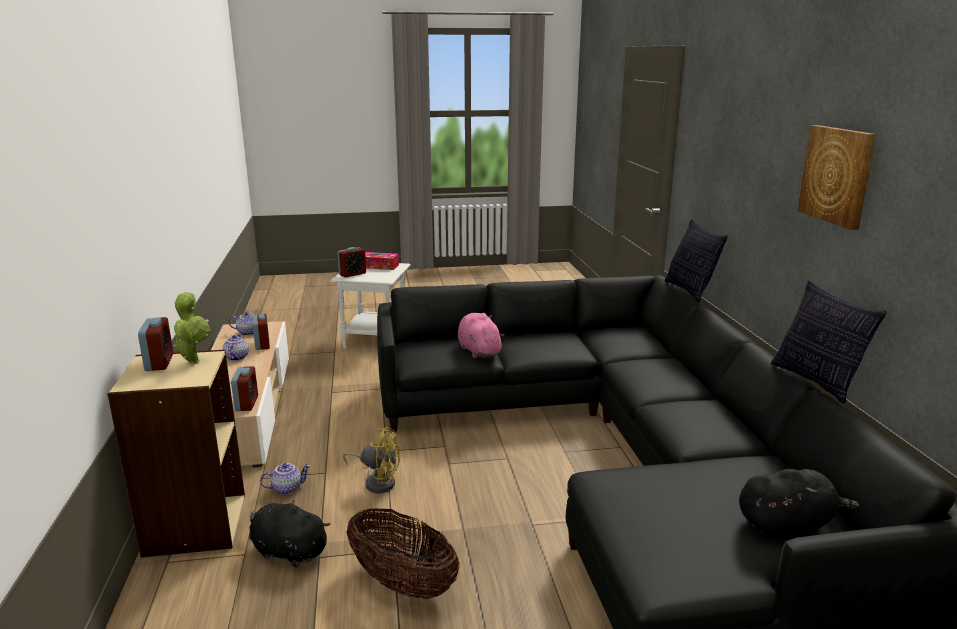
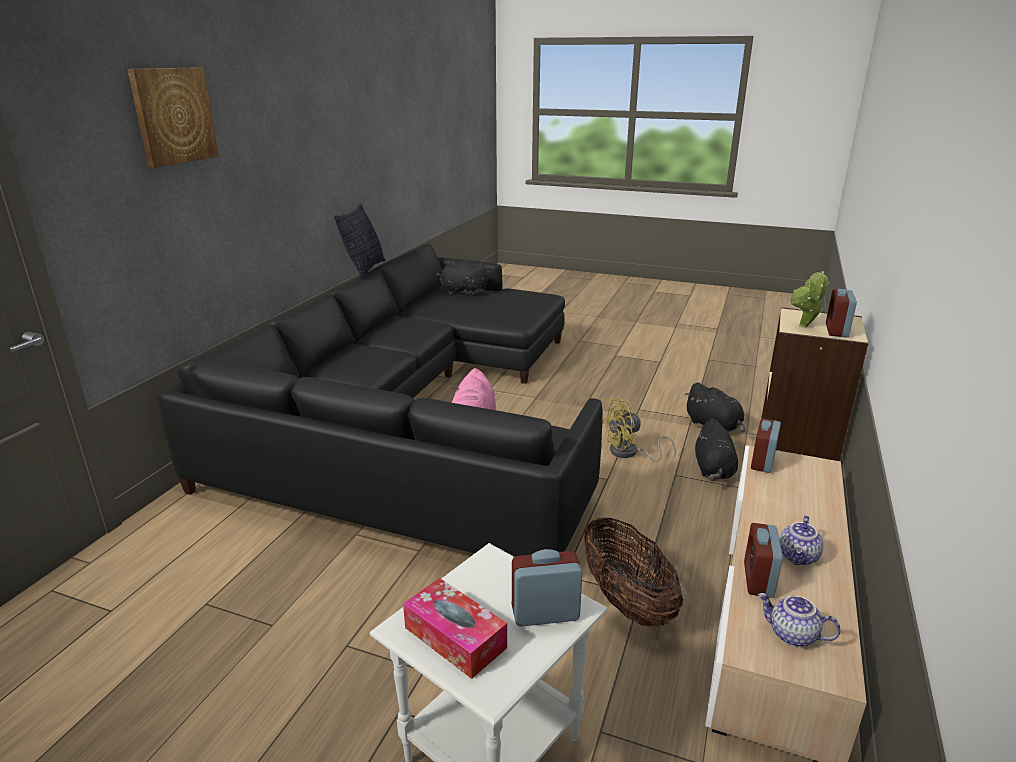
camera: 150 degrees left, 5 degrees up
(287, 488) = (713, 470): teapot -> black plush toy
(377, 481) = (629, 453): yellow fan -> yellow fan turned 60 degrees counterclockwise
(402, 583) = (641, 393): basket -> basket (626, 601)
(690, 291) = (231, 335): pillow -> none
(837, 175) = (304, 137): picture -> picture (173, 116)

